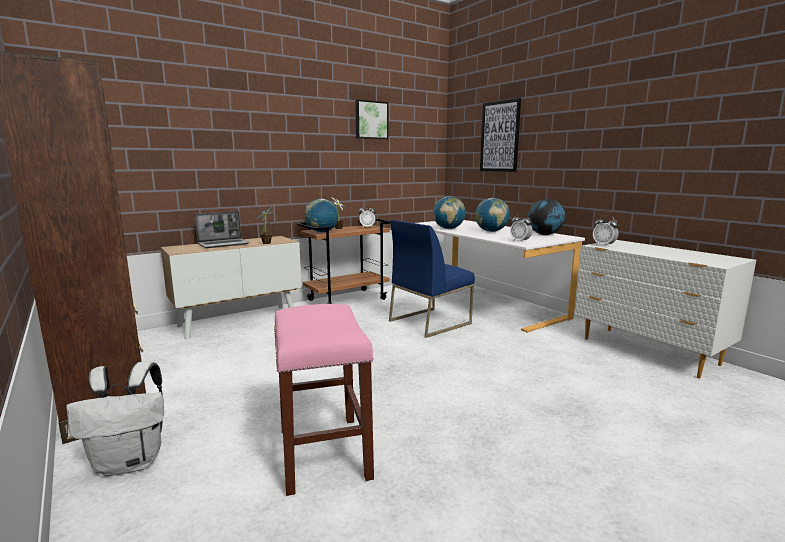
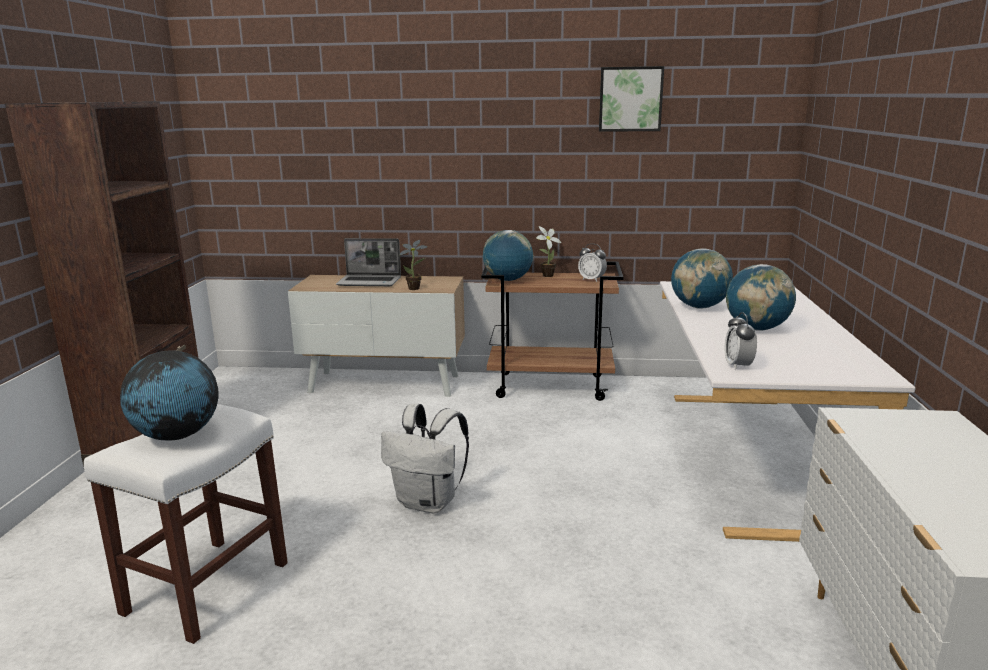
camera: 40 degrees right, 5 degrees up
(131, 462) = (91, 516): white backpack -> white backpack (429, 502)
(325, 453) = (206, 589): pink stool -> white stool
(430, 322) = (600, 461): blue chair -> none
(499, 136) = (855, 134): picture -> none
(545, 234) = (844, 358): globe -> globe (177, 436)
(604, 245) = (865, 420): alarm clock -> none

